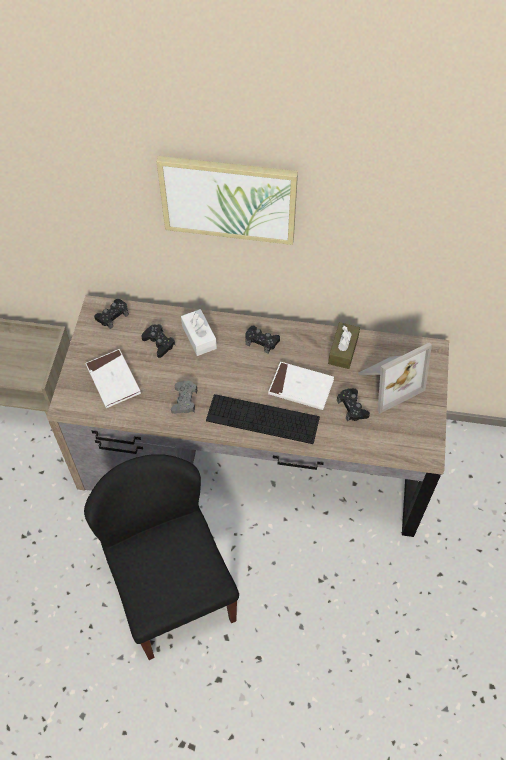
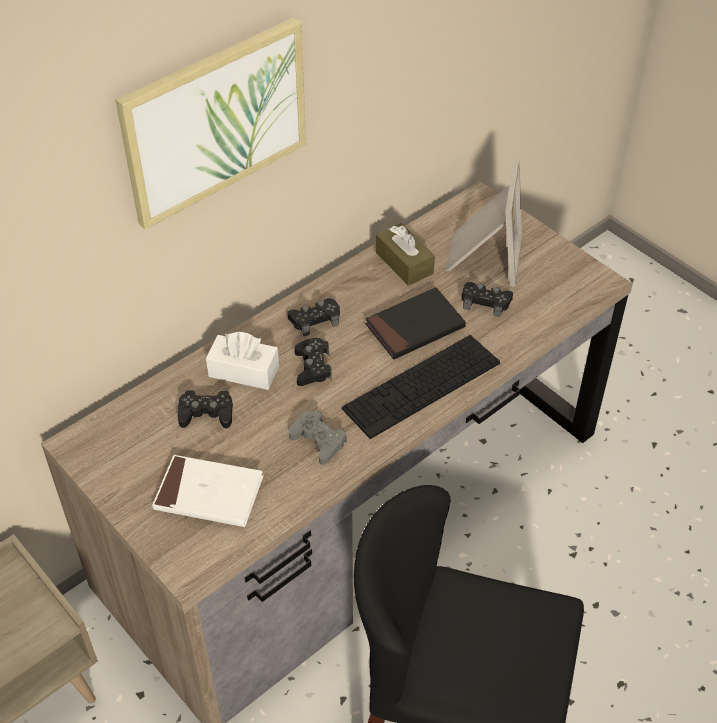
camera: 50 degrees left, 10 degrees down
(112, 316) = (109, 434): black game controller -> black game controller (313, 367)
(301, 387) = (415, 327): white book -> black book

